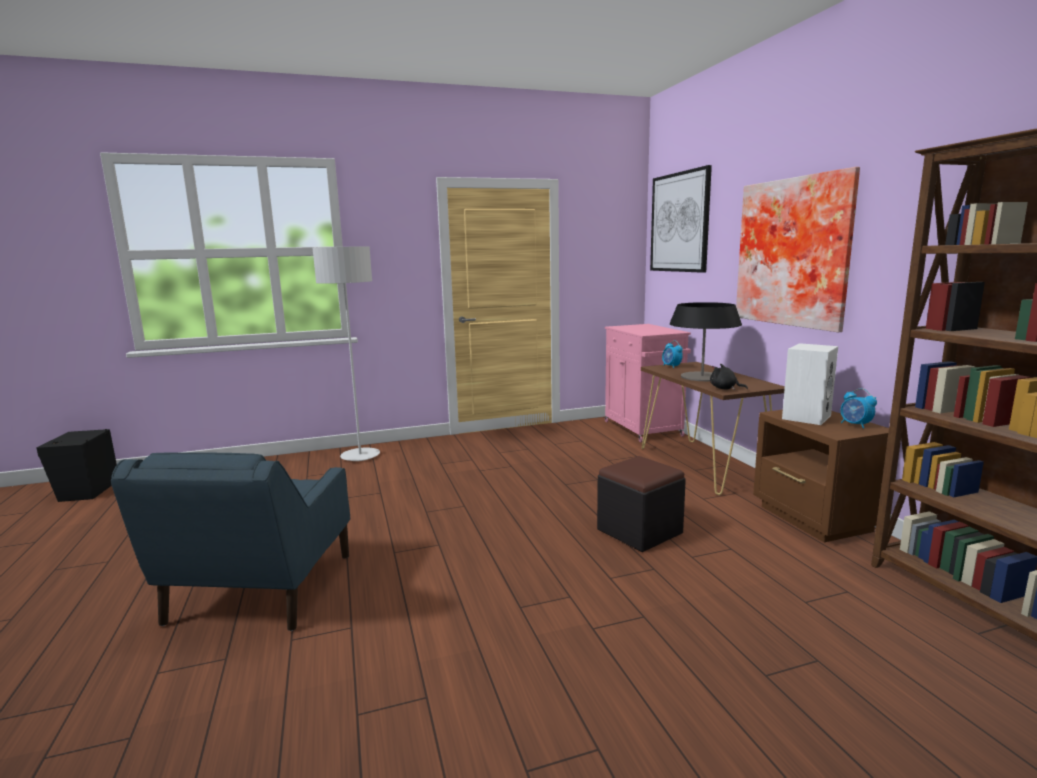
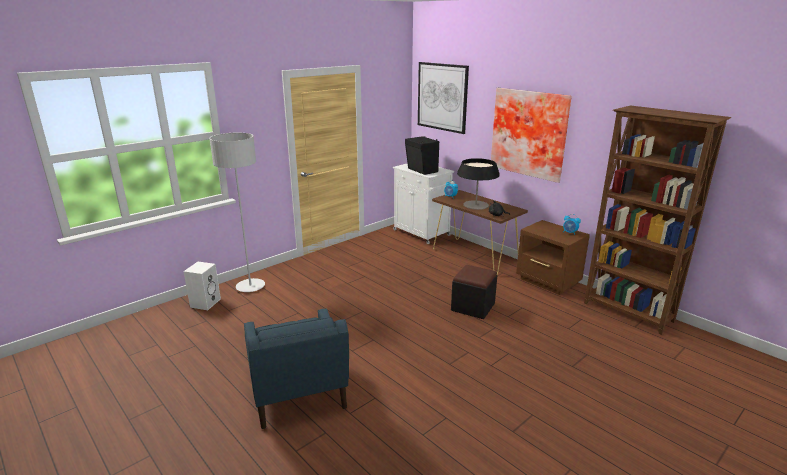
camera: 25 degrees left, 10 degrees up
(86, 491) = (51, 359): black speaker -> black speaker (422, 170)
(643, 429) = (422, 233): pink cabinet -> white cabinet
(805, 417) = (544, 230): white speaker -> white speaker (205, 302)

